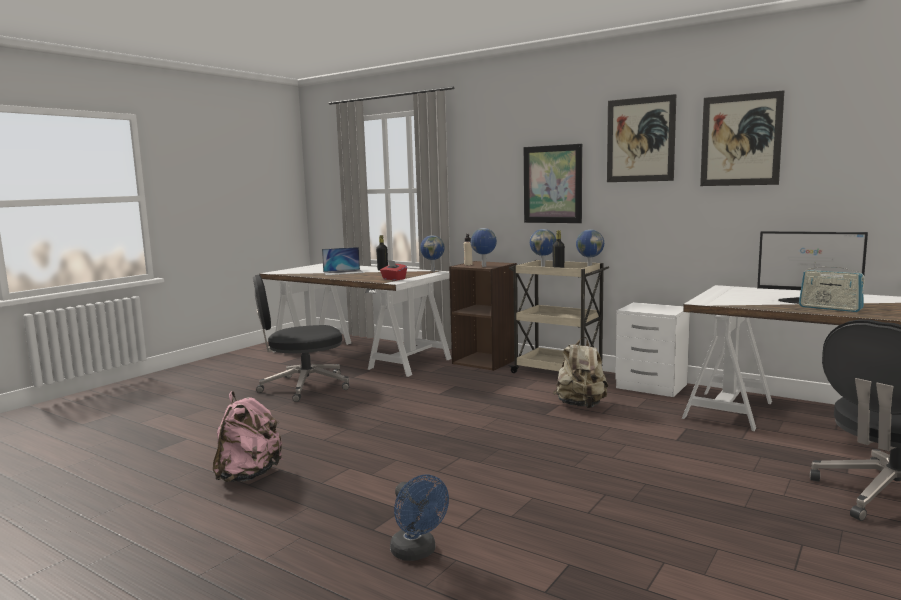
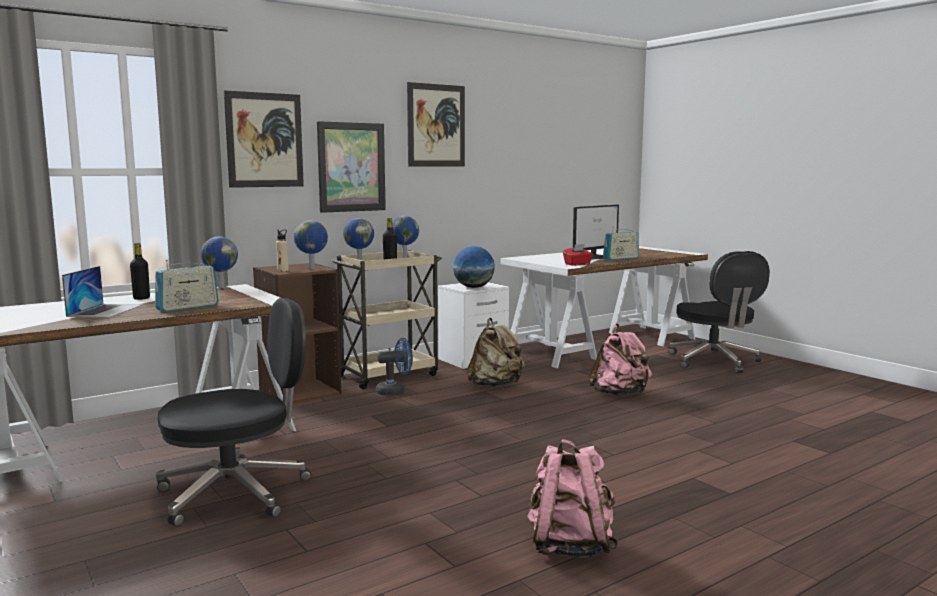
camera: 70 degrees left, 0 degrees up
(303, 387) = (237, 492): black office chair -> black office chair turned 120 degrees counterclockwise
(362, 277) = (187, 307): none -> radio
(393, 279) = (248, 300): red tissue box -> red tissue box (577, 264)
(417, 553) = (775, 482): blue fan -> blue fan (395, 391)
(629, 455) = (619, 394): none -> pink backpack
(642, 309) = (474, 287): none -> globe
(740, 140) = (508, 133): picture -> picture (264, 140)

